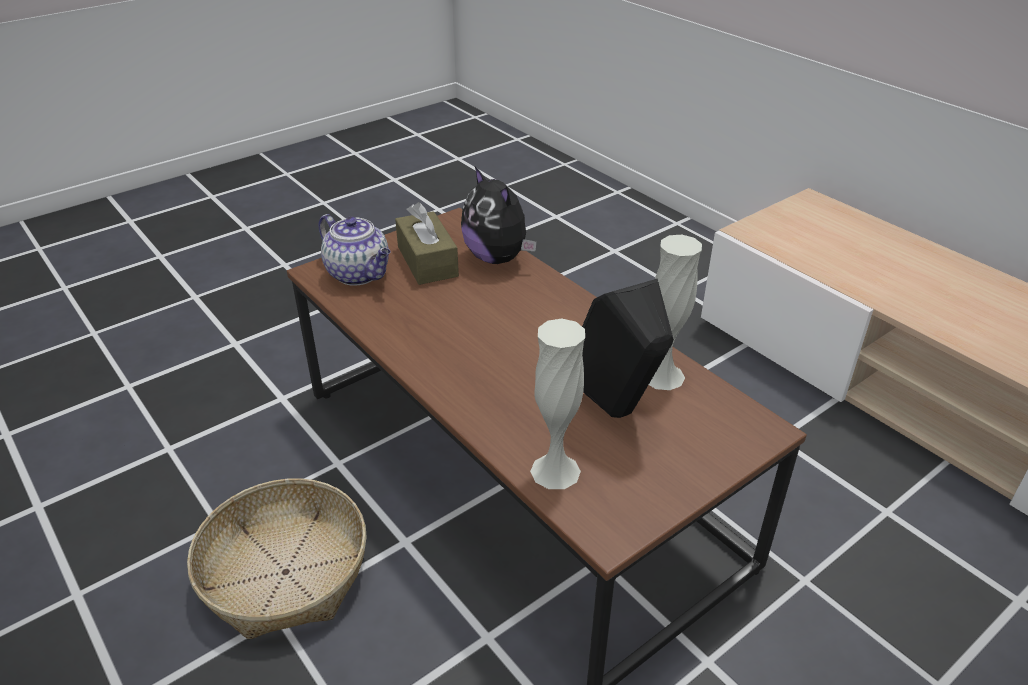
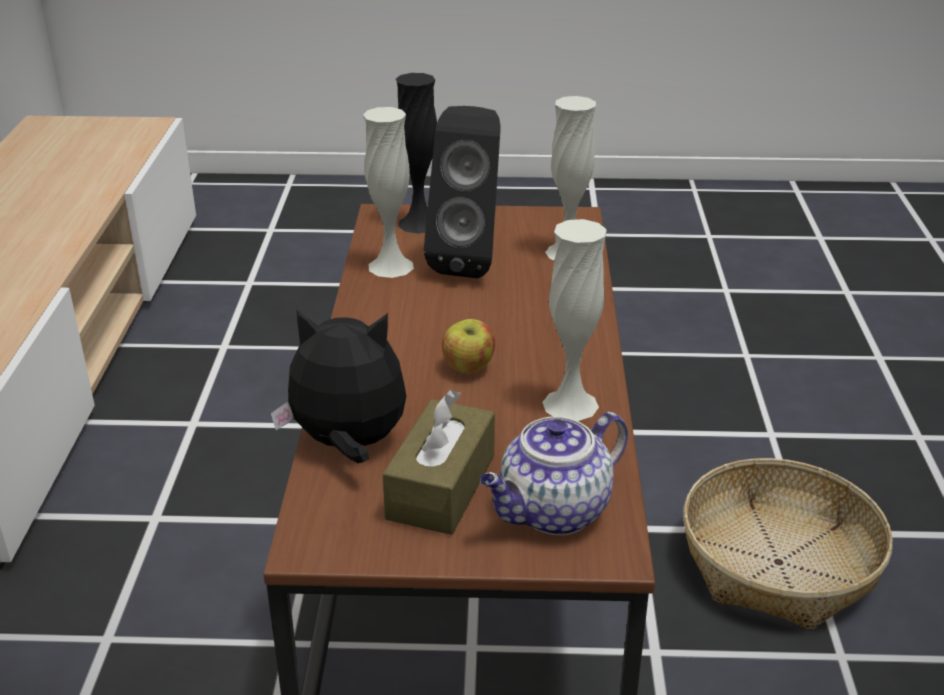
camera: 140 degrees left, 5 degrees down
(360, 274) = (553, 512): teapot -> teapot turned 120 degrees counterclockwise
(406, 331) = (570, 404): none -> white vase
(494, 325) = (469, 368): none -> apple
(498, 258) = (348, 445): plush toy -> plush toy turned 90 degrees counterclockwise
(720, 435) = (419, 223): none -> black vase

